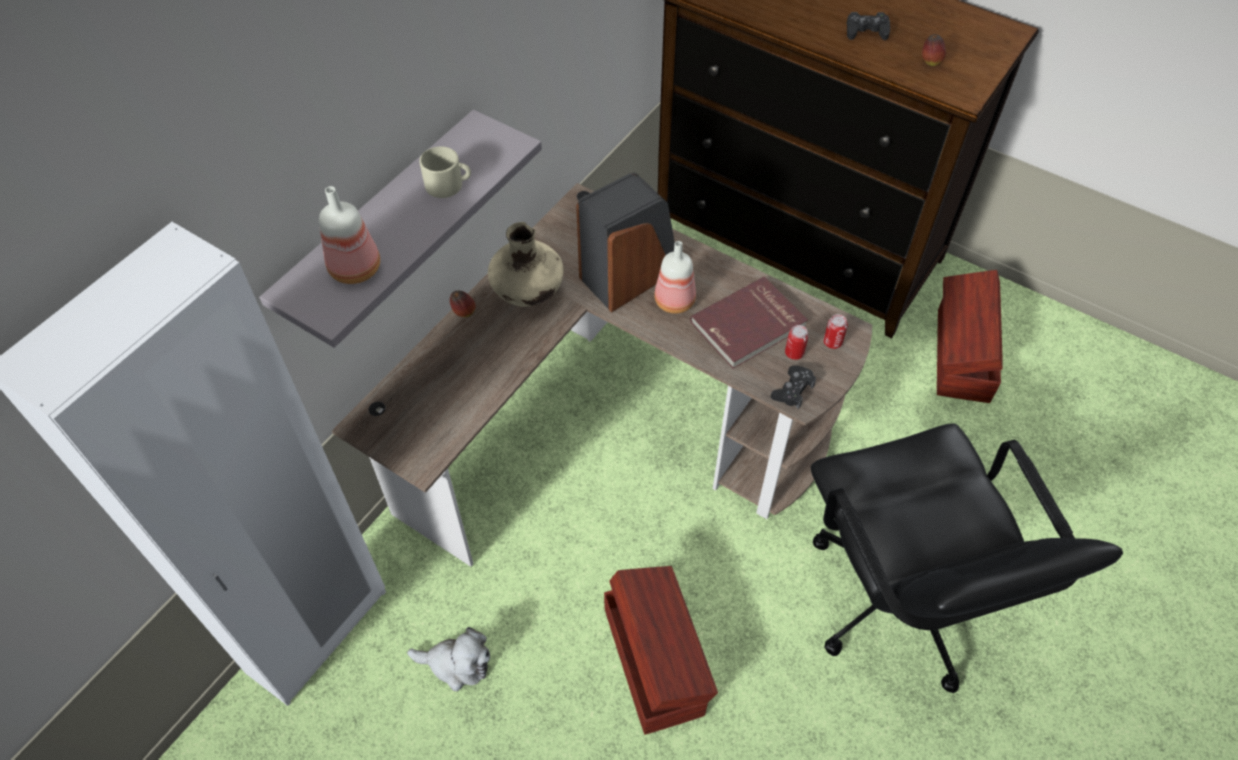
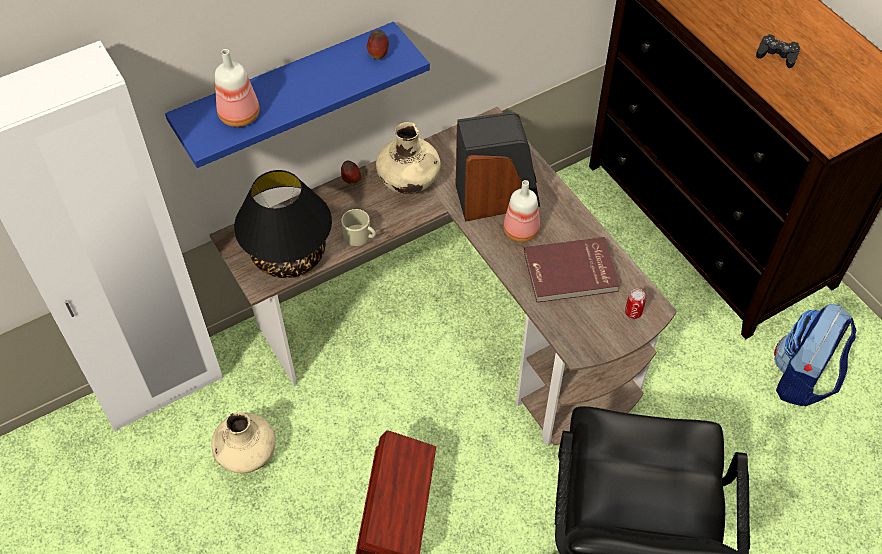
camera: 25 degrees right, 0 degrees up
(381, 225) = (287, 89): grey shelf -> blue shelf
(439, 419) = (289, 255): none -> black table lamp
(448, 184) = (341, 74): beige mug -> beige mug (360, 236)
(457, 664) = (247, 454): plush toy -> beige vase
(793, 390) = (576, 338): black game controller -> none
(794, 353) = (595, 309): can -> none
(930, 62) = (817, 100): apple -> apple (378, 55)
(961, 355) = (802, 378): brown storage box -> backpack

